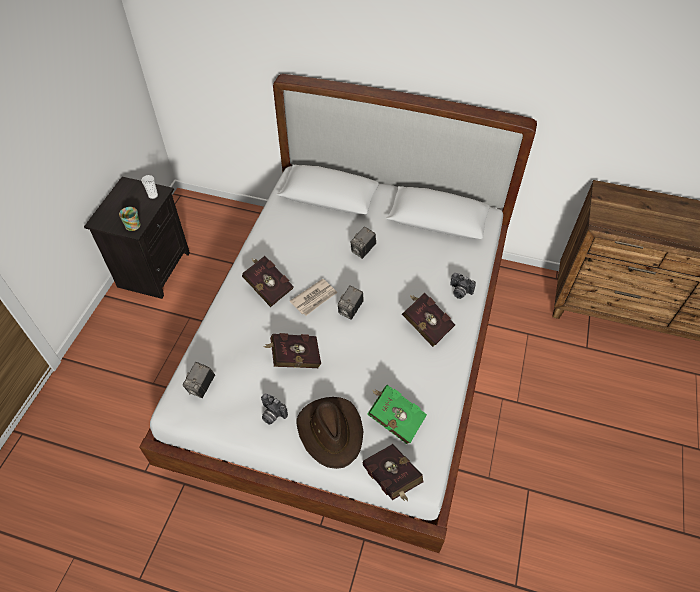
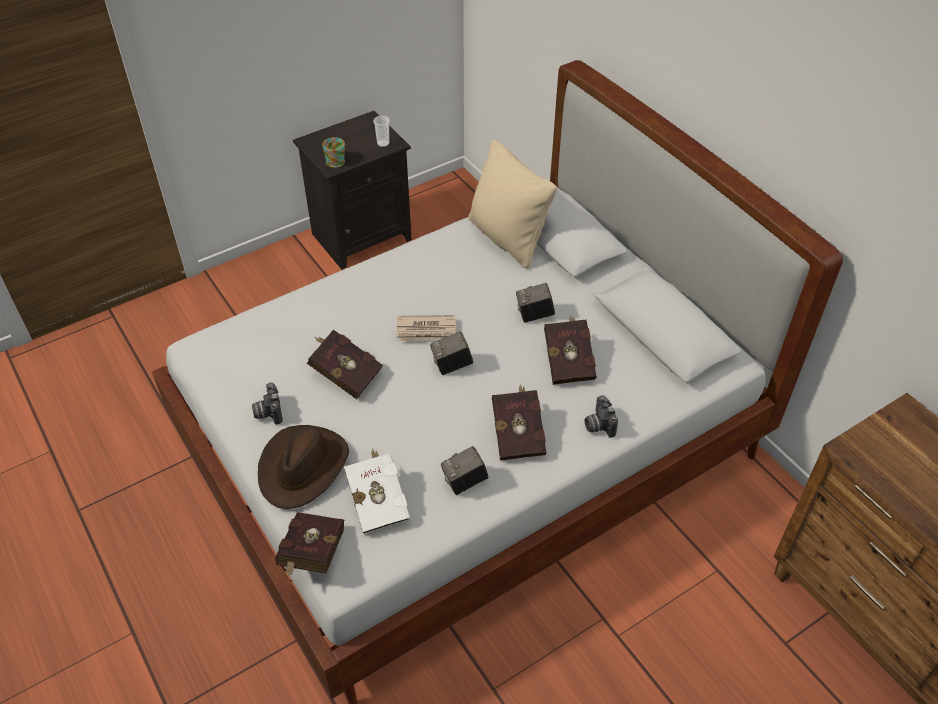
camera: 40 degrees right, 5 degrees down
(202, 387) = (234, 344): camera -> camera (464, 482)
(268, 287) = (393, 291): red book -> red book (568, 361)
(300, 213) = (507, 238): none -> beige pillow
(394, 419) = (378, 501): green book -> white book

